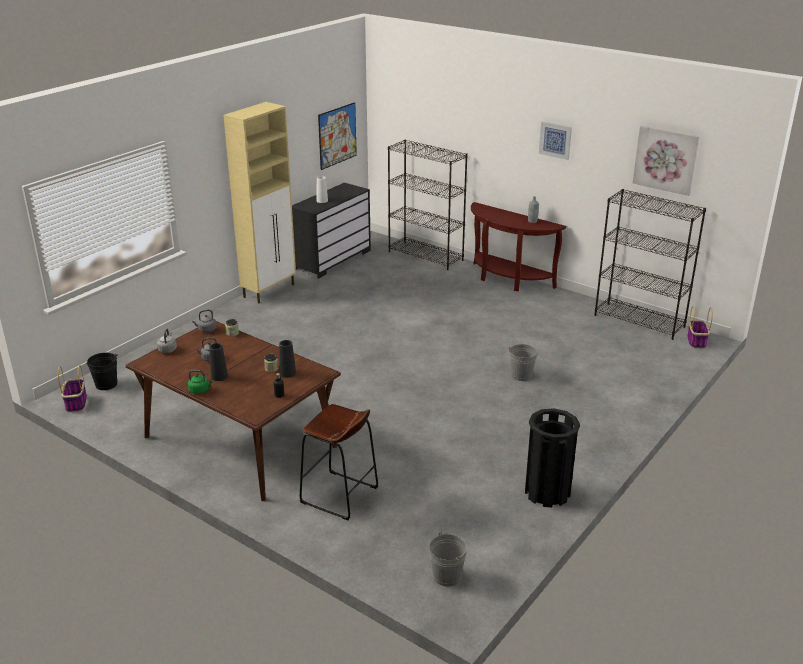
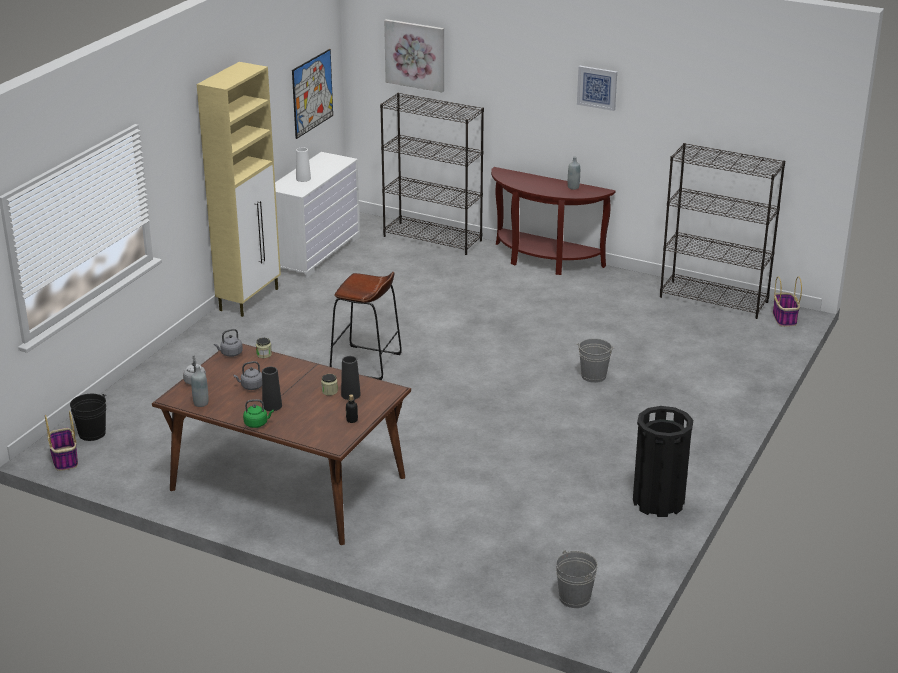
camera: 10 degrees left, 0 degrees up
(163, 369) = (201, 403): none -> grey bottle
(332, 259) = (315, 252): black dresser -> white dresser
(339, 495) = (427, 529): brown stool -> brown stool (366, 363)
(666, 159) = (734, 106): picture -> picture (415, 55)

